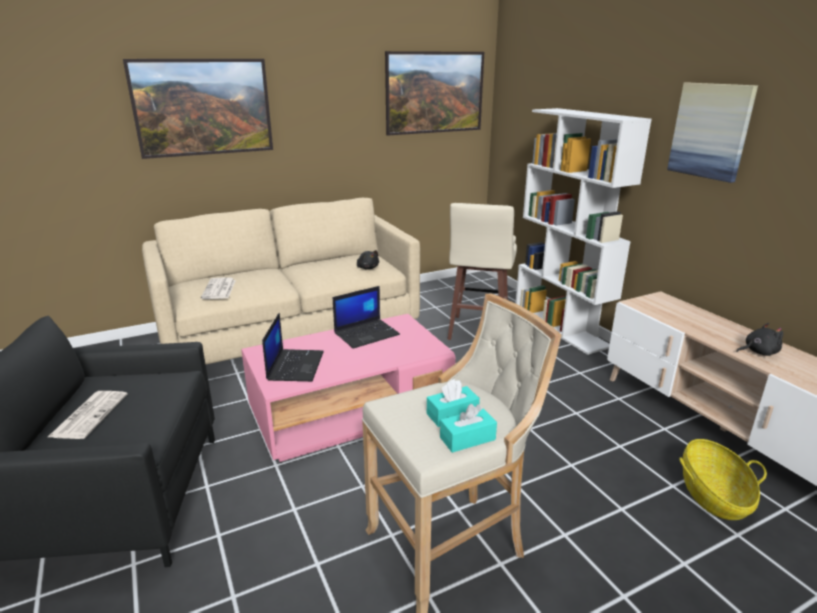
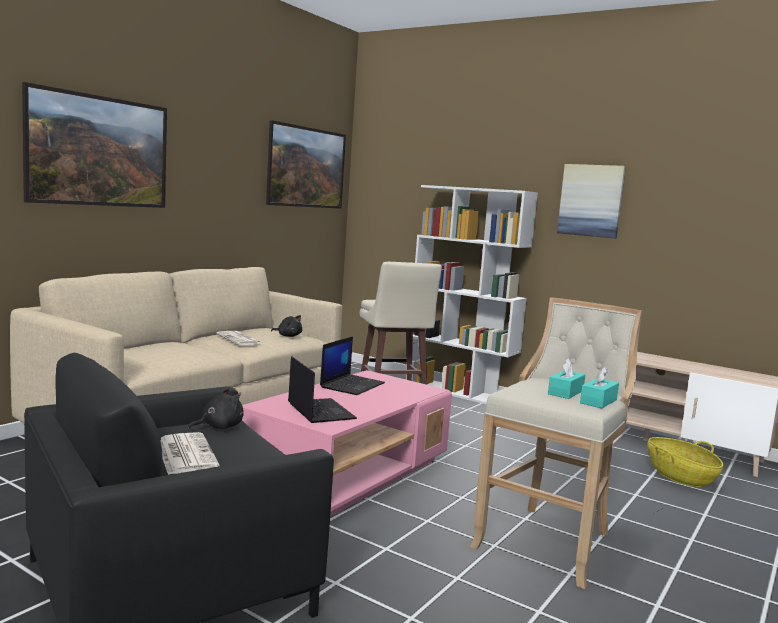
camera: 30 degrees left, 15 degrees down
(219, 289) = (151, 357): newspaper -> newspaper (240, 339)
(758, 352) = (668, 363): black plush toy -> black plush toy (219, 427)

